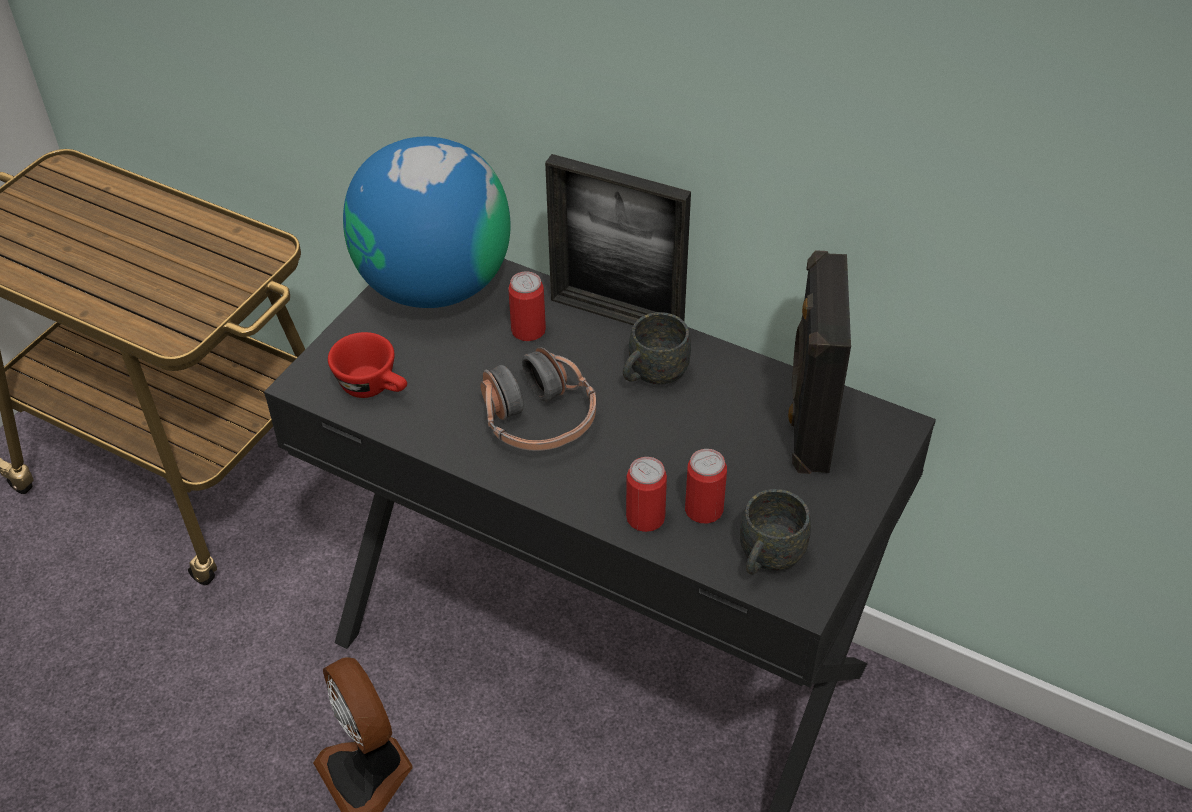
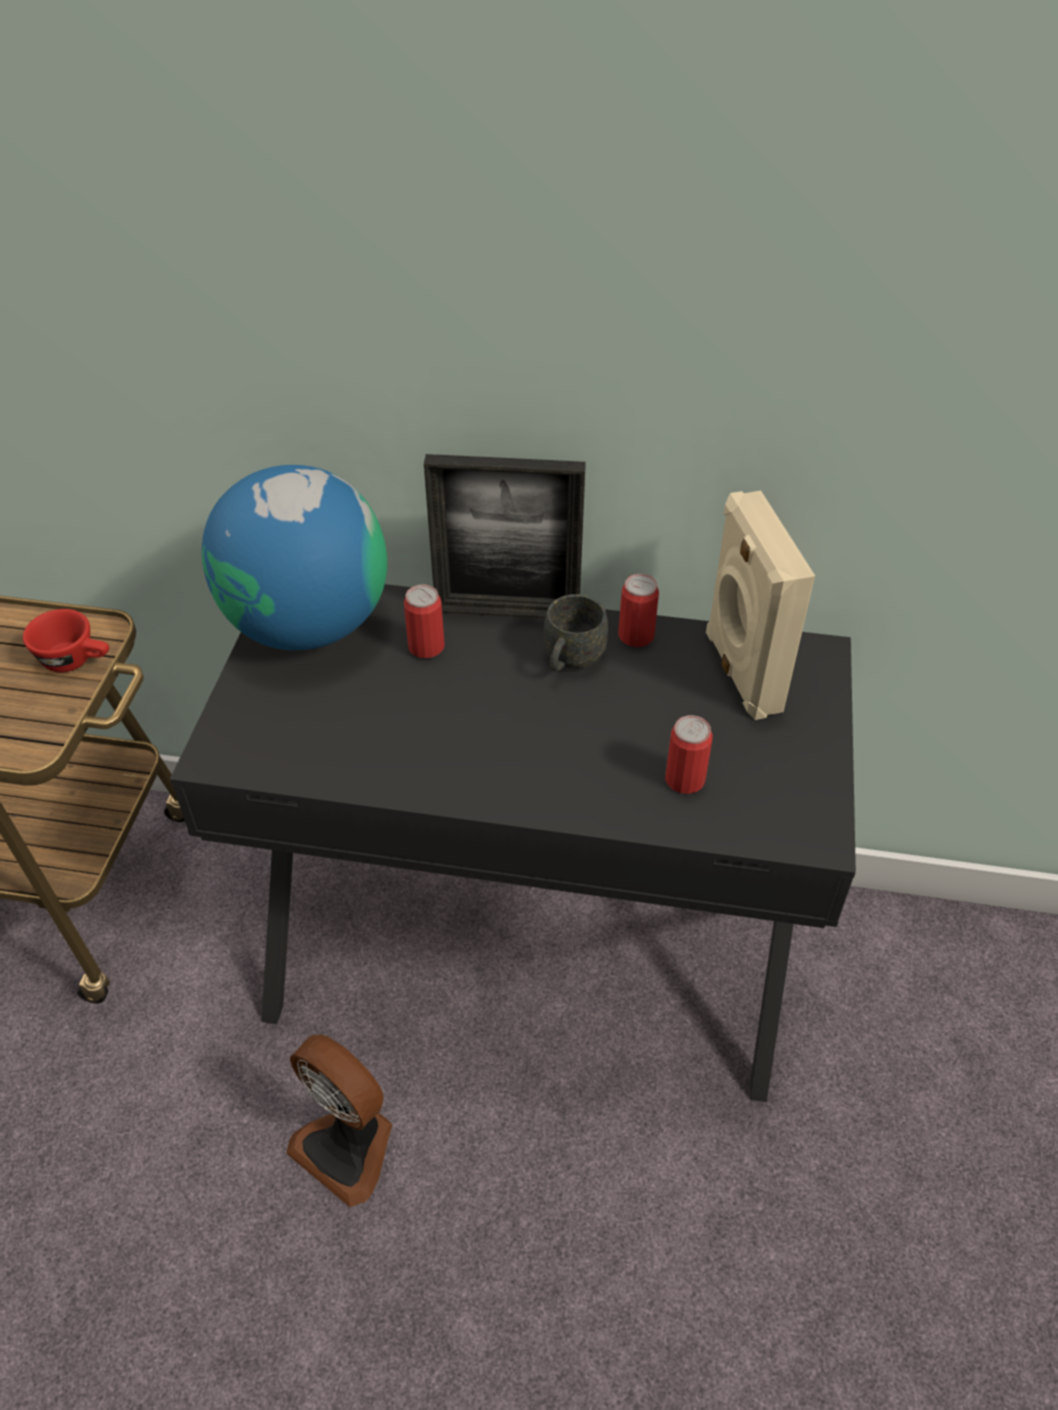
camera: 20 degrees left, 0 degrees up
(374, 387) = (291, 743): red cup -> red cup (76, 660)
(538, 419) = (478, 733): headphones -> none
(645, 517) = (632, 803): can -> can (636, 636)
(767, 559) = (768, 811): grey mug -> none
(807, 425) = (740, 672): black speaker -> beige speaker

